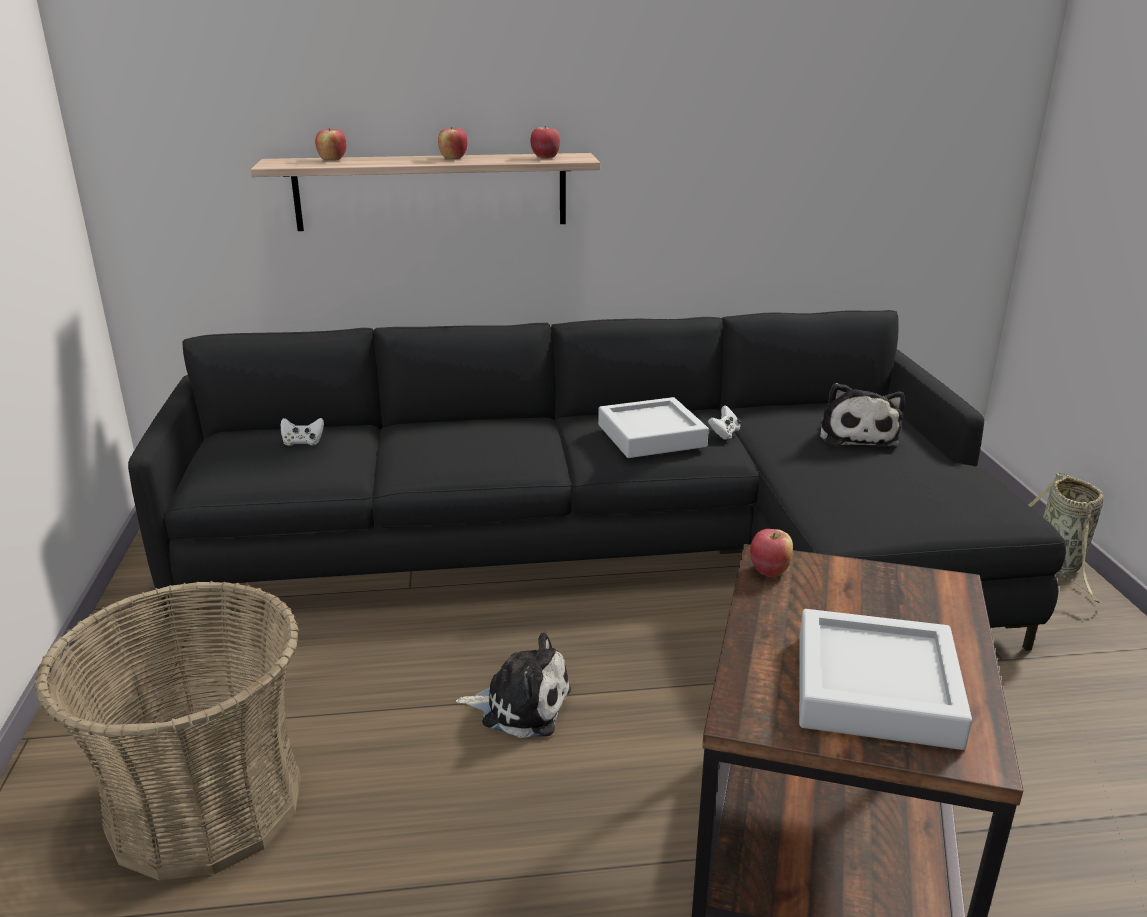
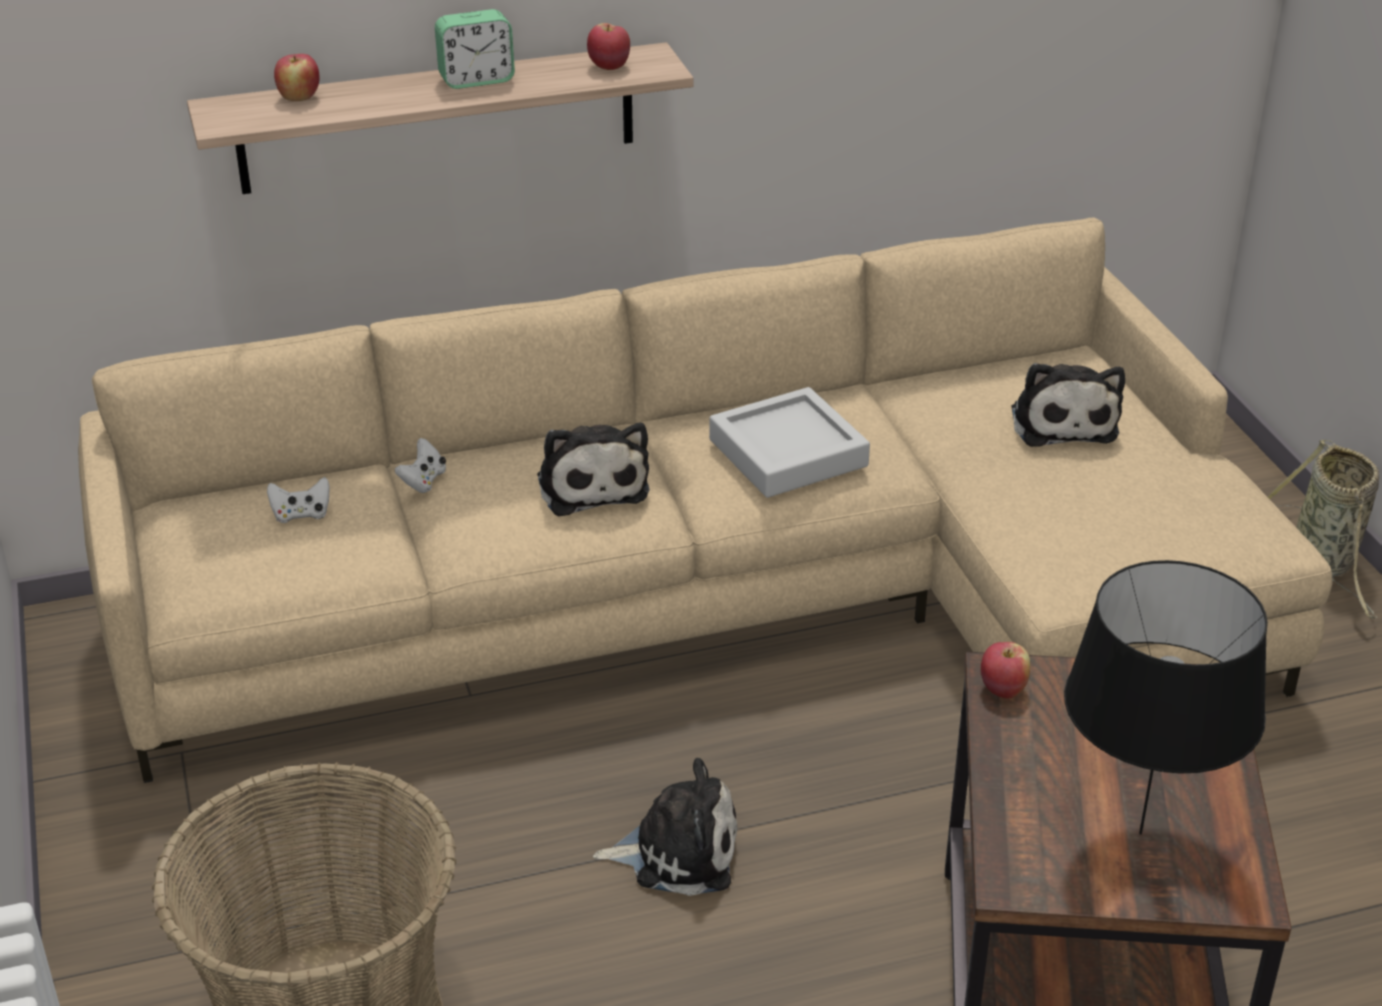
camera: 10 degrees left, 10 degrees up
(453, 158) = (476, 80): apple -> alarm clock
(507, 443) = (591, 484): none -> plush toy
(611, 551) = (732, 604): black sofa -> beige sofa
(724, 434) = (884, 437): white game controller -> white game controller (423, 481)
(875, 689) = (1140, 833): grey tray -> black table lamp

